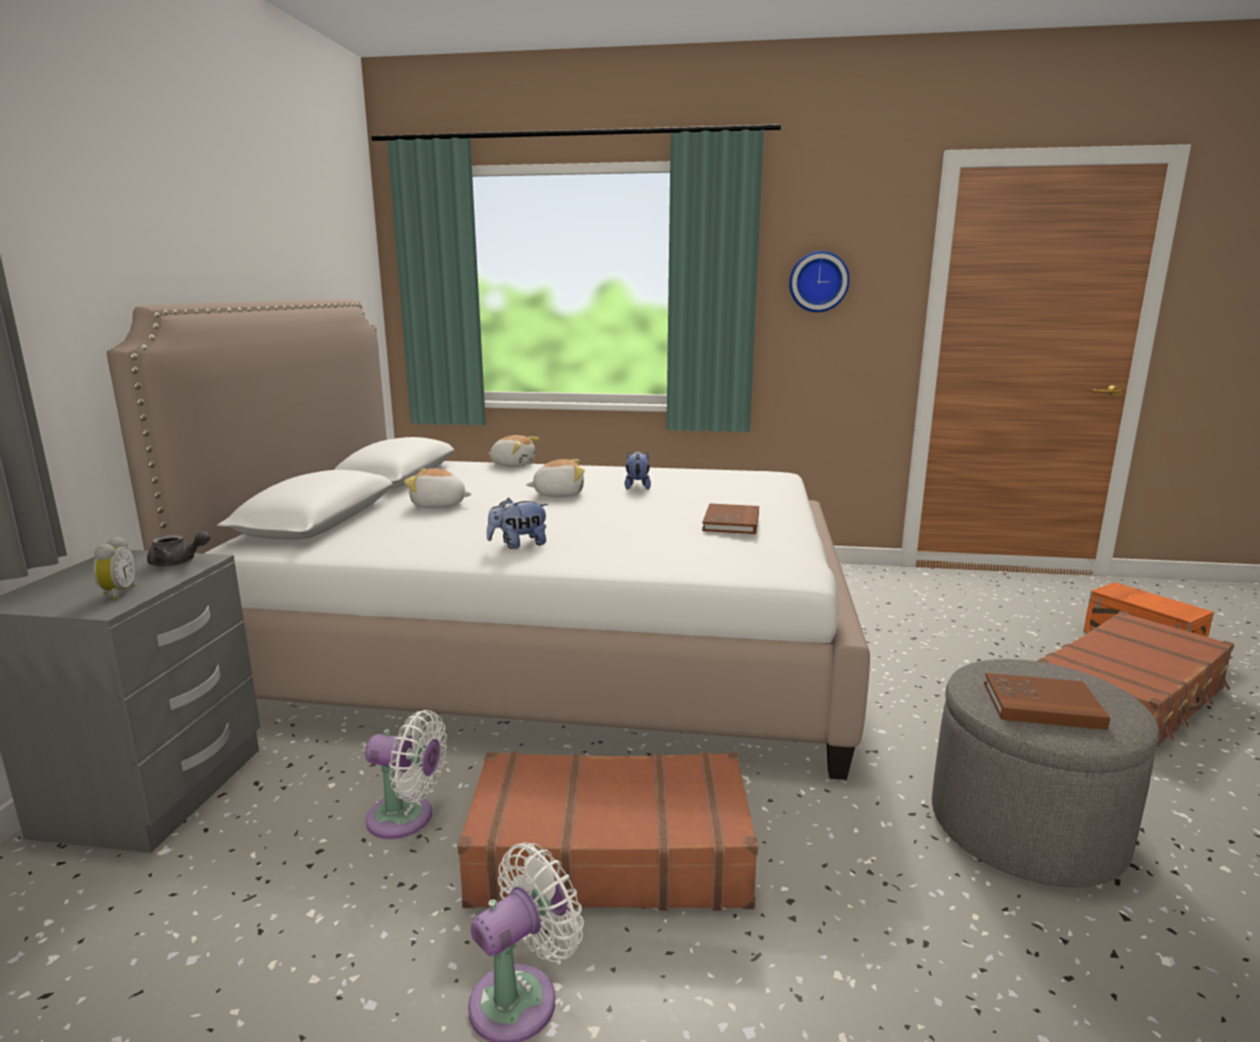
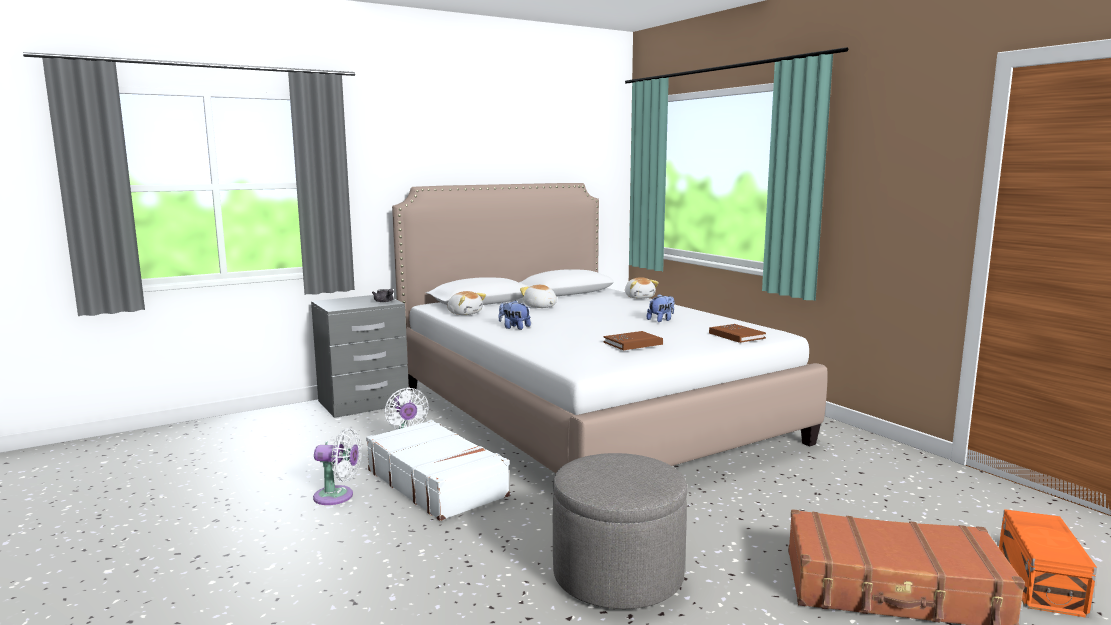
camera: 50 degrees right, 5 degrees down
(117, 593) = (348, 305): alarm clock -> none
(558, 494) = (607, 314): plush toy -> plush toy (465, 313)
(609, 853) = (437, 483): brown suitcase -> white suitcase
(818, 281) = (884, 176): wall clock -> none
(1042, 705) = (599, 474): brown book -> brown book (736, 335)

